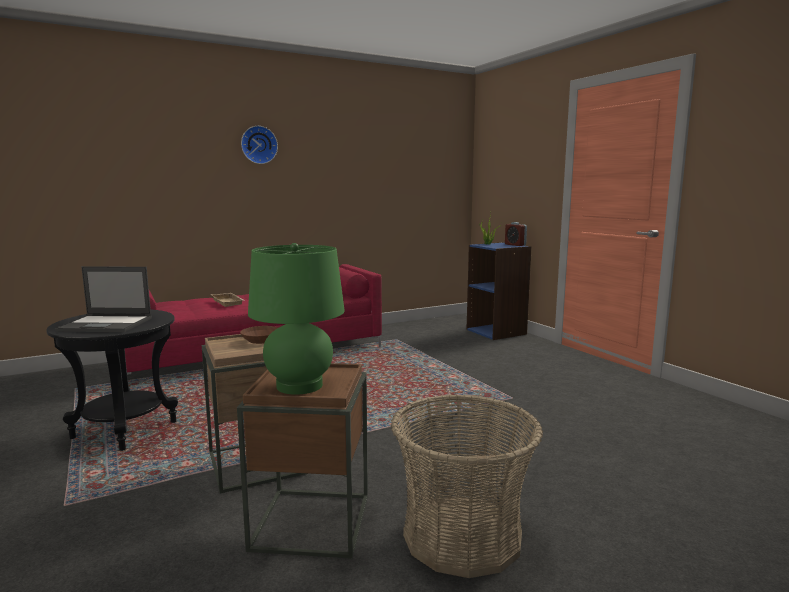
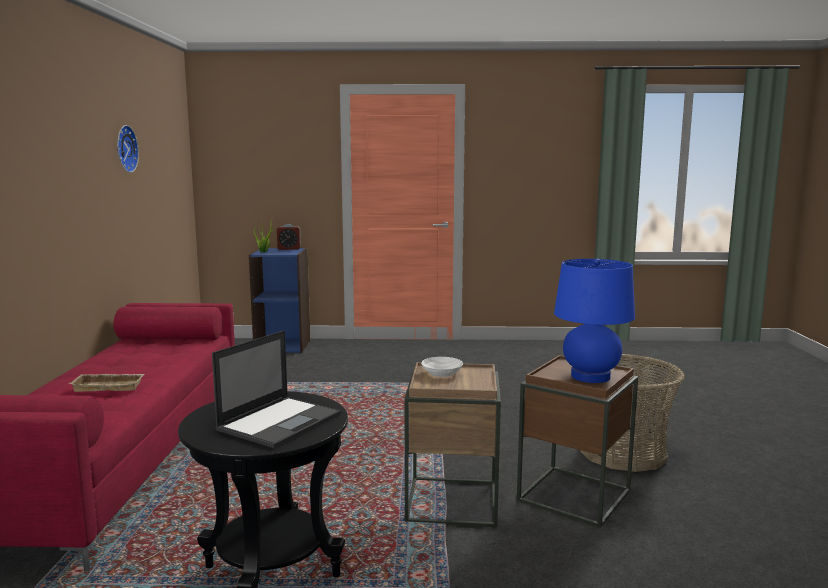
camera: 60 degrees left, 0 degrees up
(258, 145) = (43, 138): wall clock -> wall clock (124, 149)
(261, 341) = (443, 373): brown bowl -> white bowl
(299, 386) = (590, 376): green table lamp -> blue table lamp

